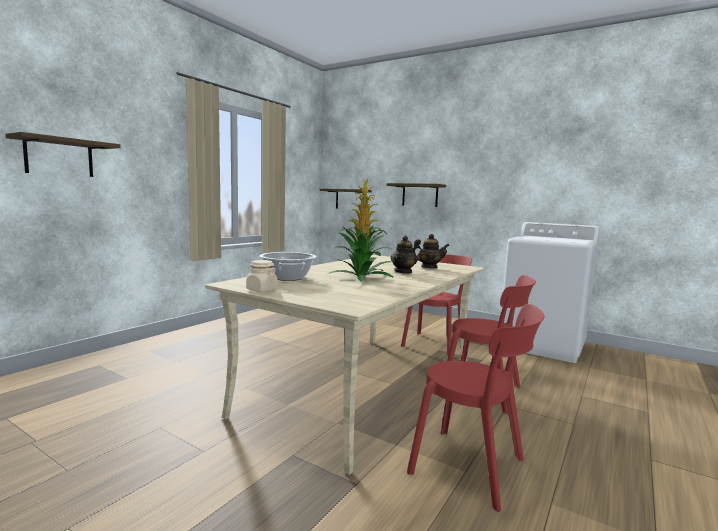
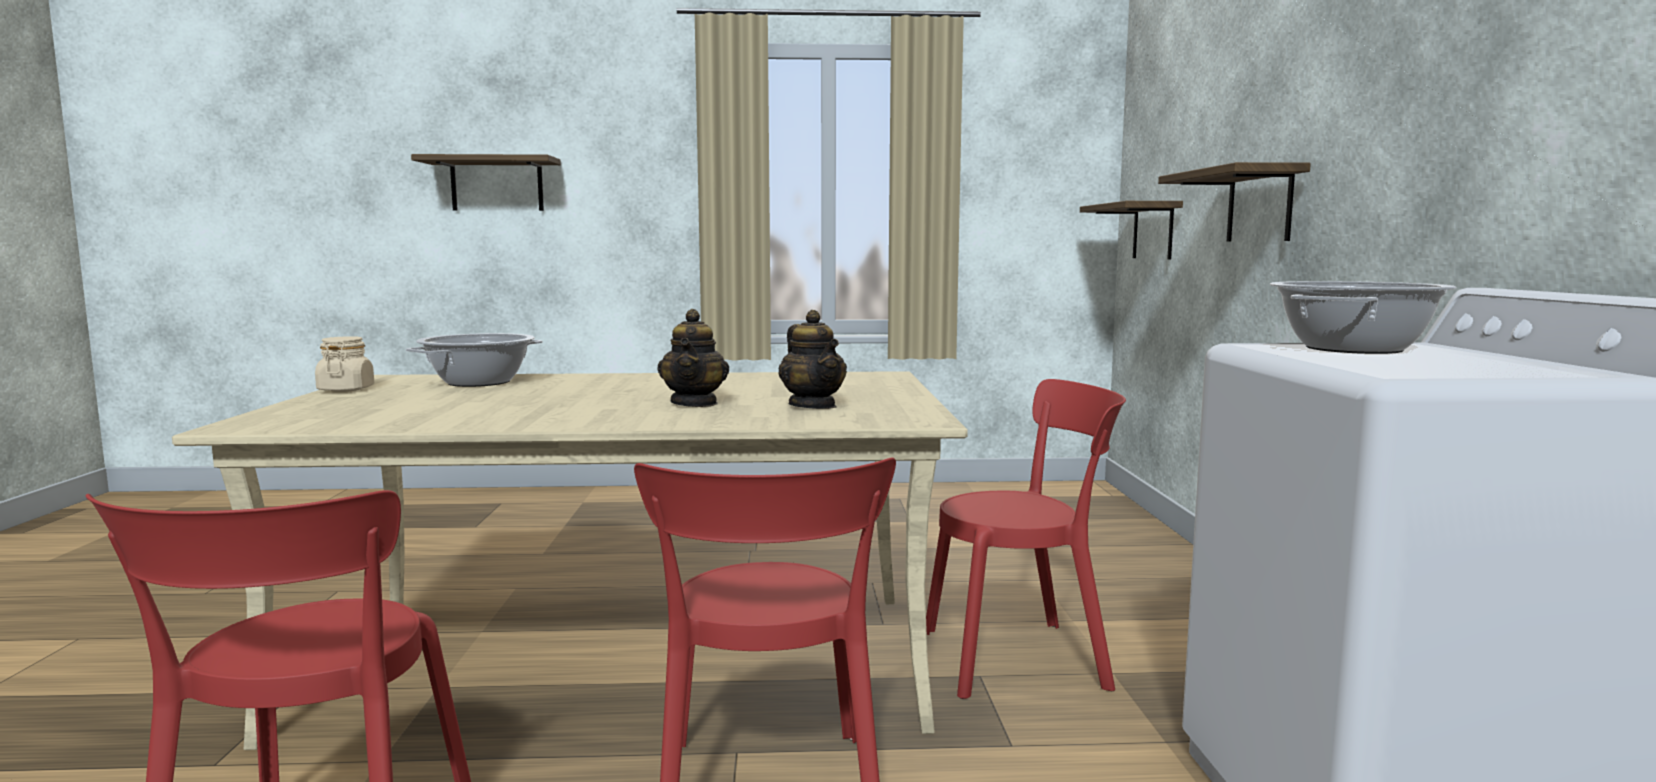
camera: 55 degrees right, 0 degrees up
(362, 277) = (559, 399): potted plant -> none
(403, 272) = (695, 403): teapot -> teapot turned 75 degrees counterclockwise
(534, 237) = (1354, 349): none -> cooking pot

